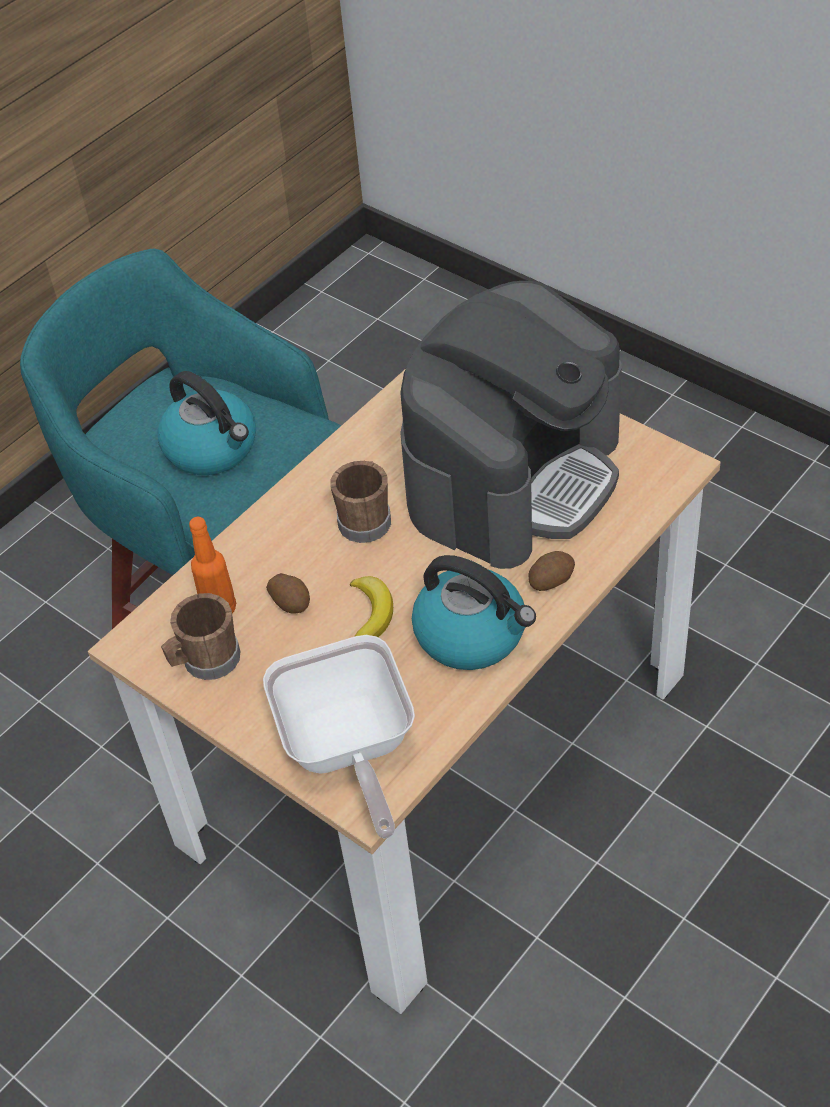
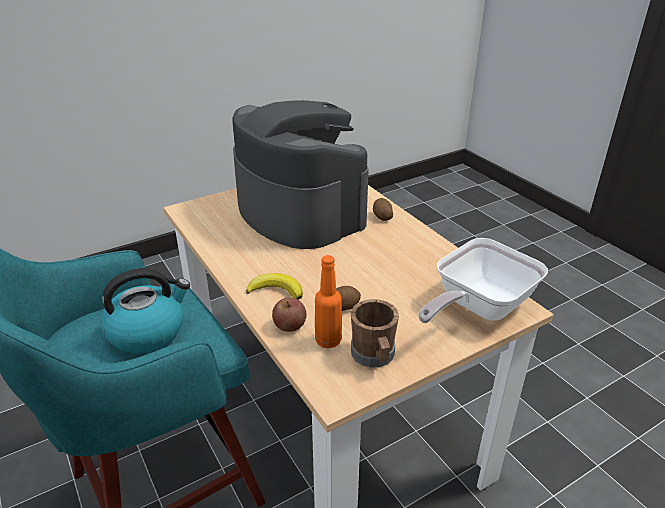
camera: 75 degrees left, 15 degrees down
(234, 563) = (289, 326): none -> apple
(348, 750) = (477, 307): frying pan -> frying pan turned 135 degrees clockwise
(366, 518) = (291, 264): brown mug -> none
(371, 612) = (370, 277): banana -> banana (276, 290)
(472, 634) = (407, 247): kettle -> none

